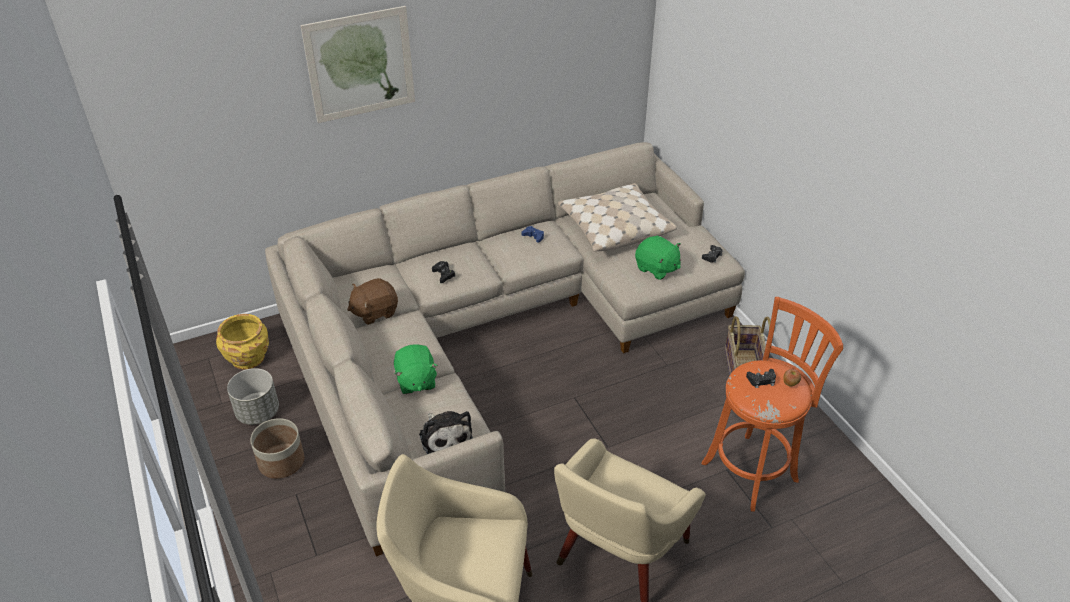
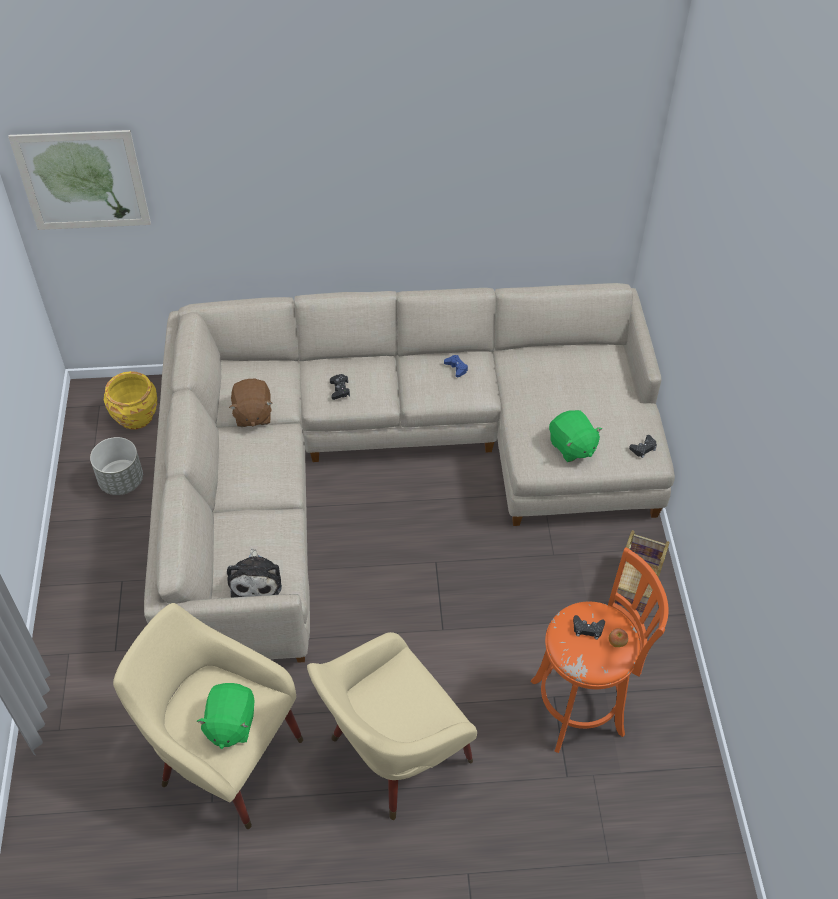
camera: 20 degrees right, 10 degrees up
(281, 462) = (122, 542): planter -> none
(360, 65) = (287, 151): picture -> picture (82, 180)
(374, 312) = (252, 414): brown plush toy -> brown plush toy turned 90 degrees counterclockwise
(416, 381) = (257, 507): green plush toy -> green plush toy (230, 724)
(614, 227) = (550, 381): beige pillow -> none

